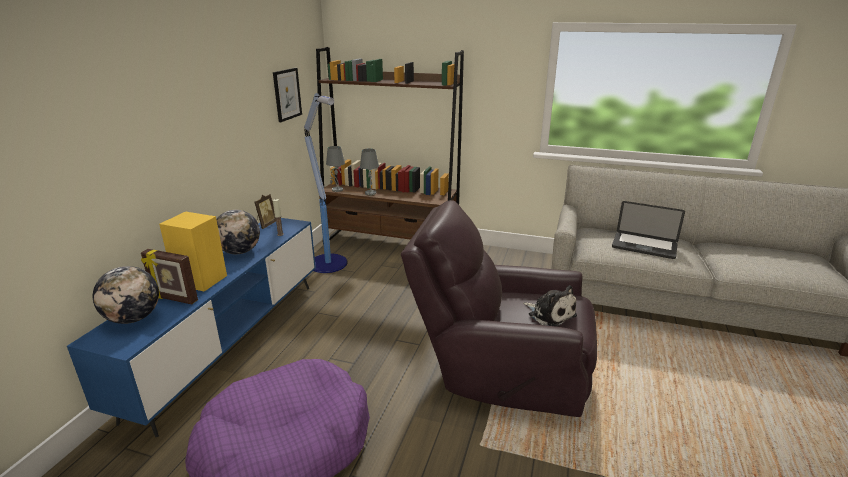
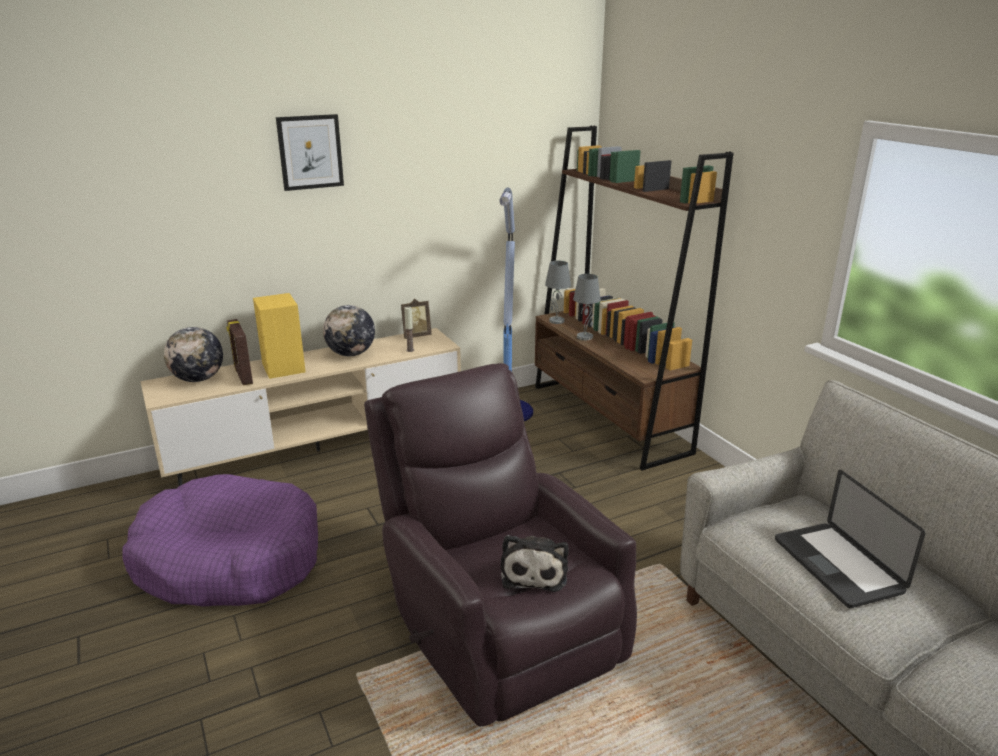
camera: 45 degrees right, 0 degrees up
(231, 344) = (318, 450): blue tv stand -> beige tv stand
(287, 94) = (501, 183): picture -> picture (310, 152)

